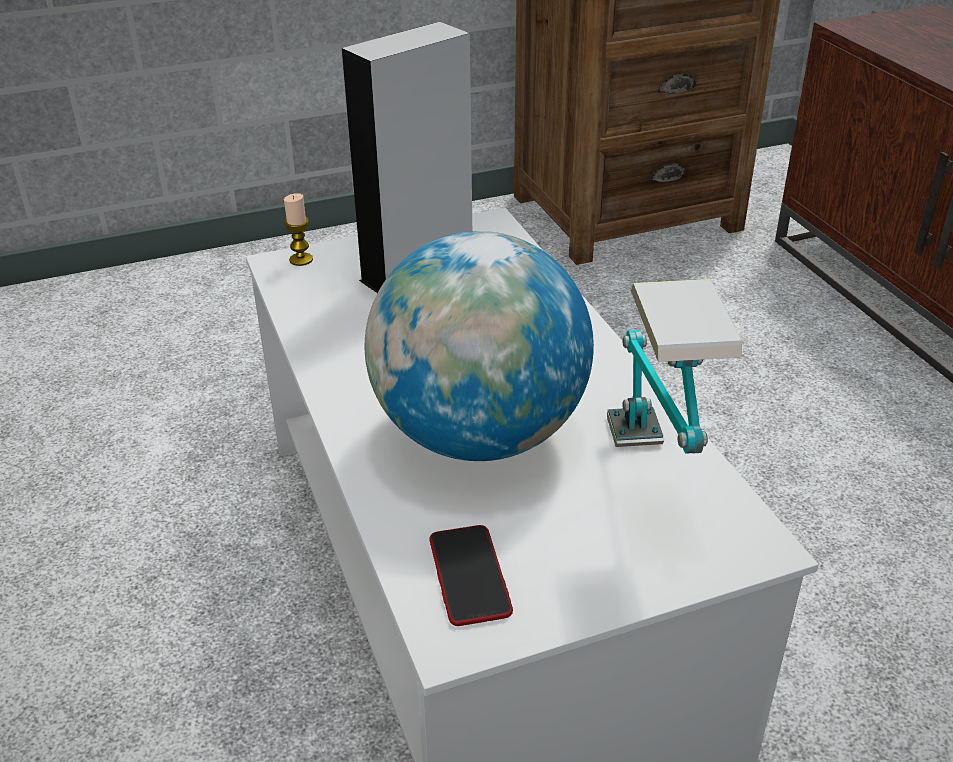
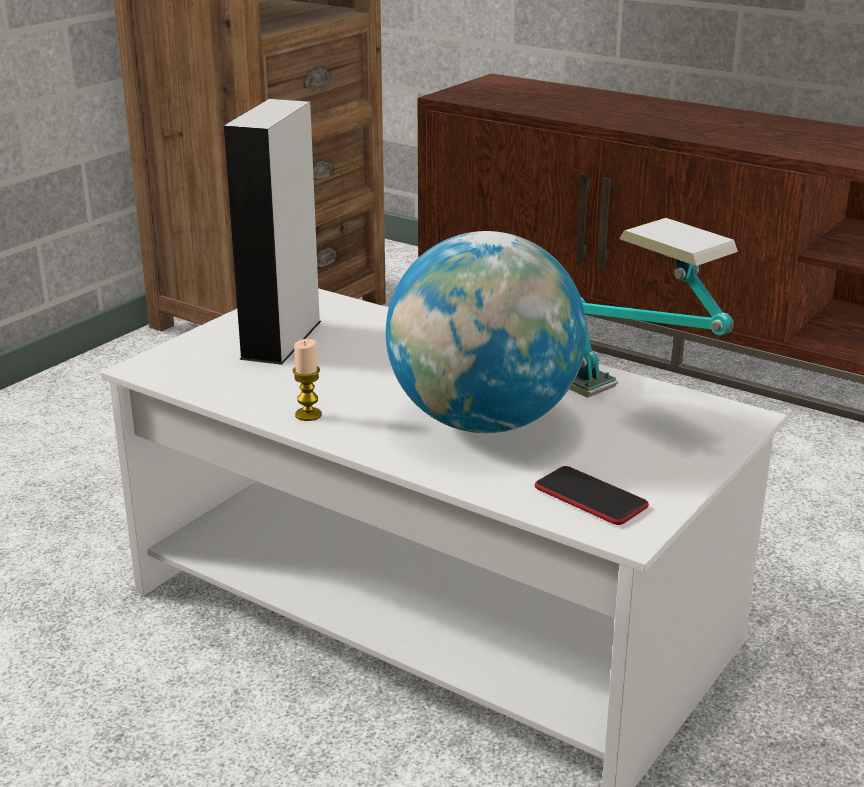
camera: 35 degrees left, 10 degrees down
(301, 260) = (162, 360): candle -> candle (308, 415)

